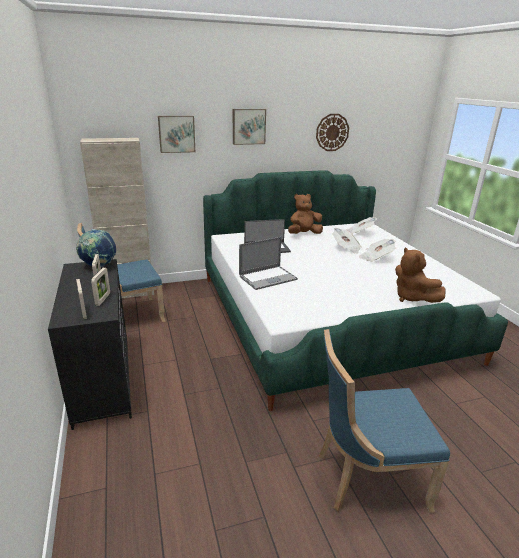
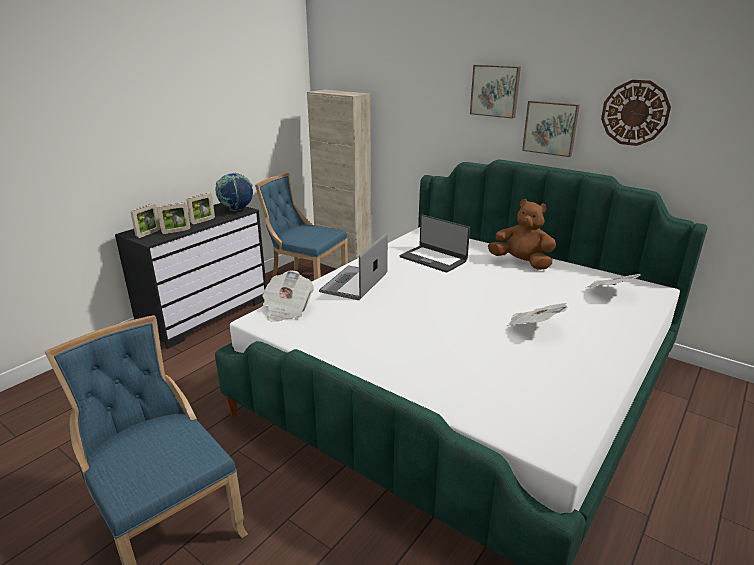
camera: 55 degrees right, 0 degrees up
(176, 134) = (409, 93): picture -> picture (550, 128)
(268, 278) = (354, 283): laptop -> laptop turned 90 degrees clockwise
(346, 248) = (527, 299): newspaper -> newspaper (287, 309)
(412, 298) = (435, 387): brown plush toy -> none

